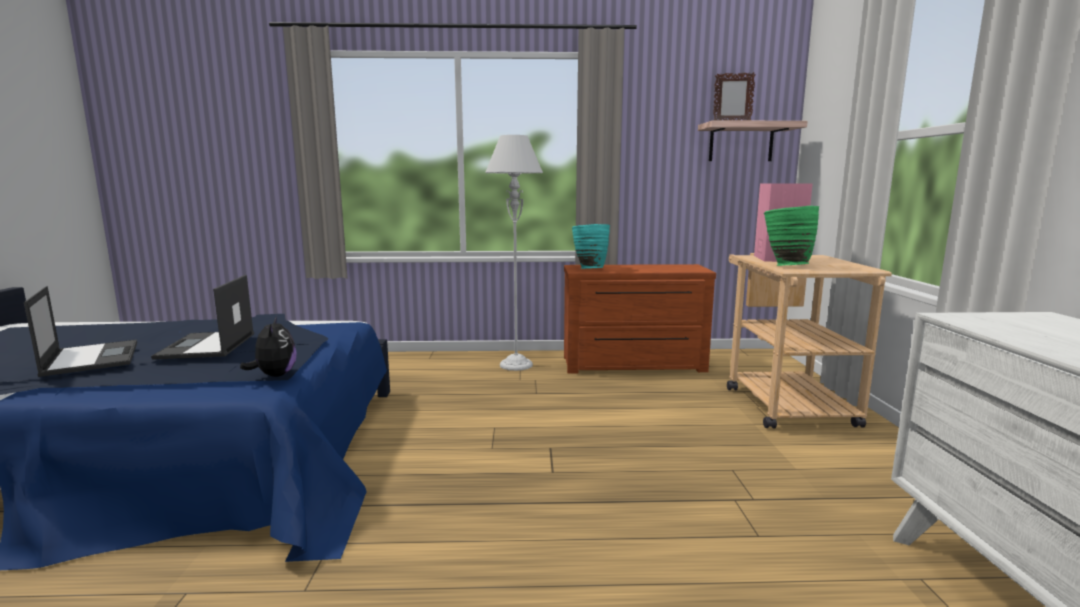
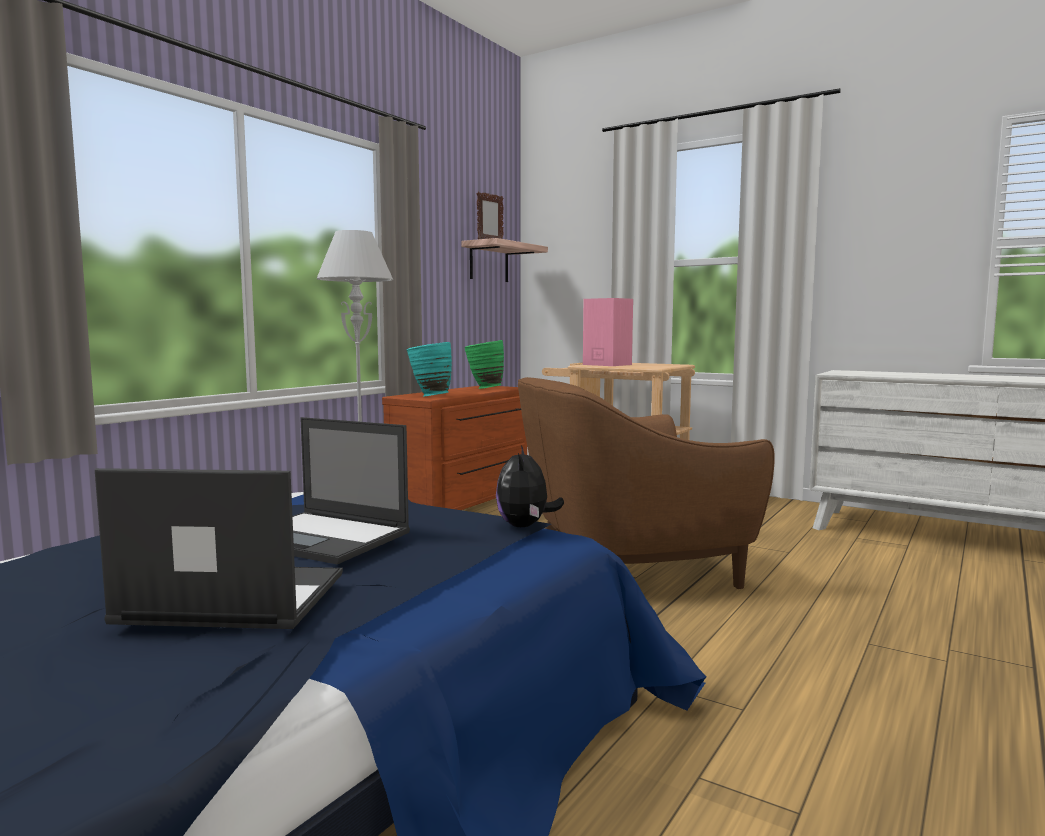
camera: 55 degrees left, 5 degrees down
(274, 375) = (525, 526): plush toy -> plush toy turned 105 degrees counterclockwise
(569, 464) = (629, 569): none -> brown armchair
(785, 266) = (641, 366): green vase -> green vase (484, 388)

